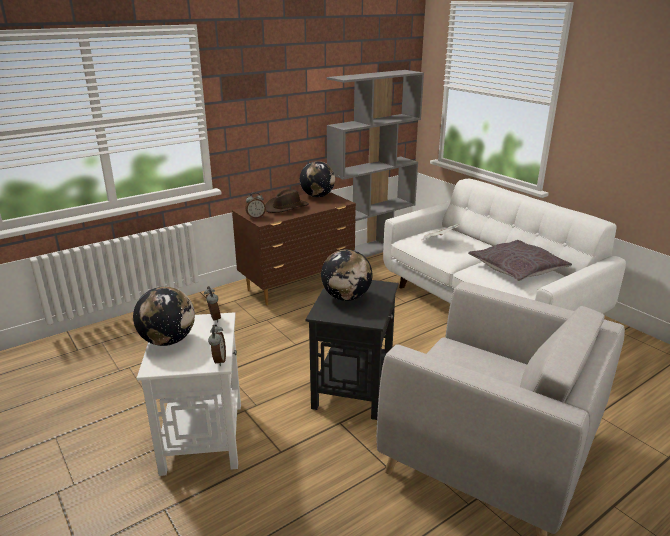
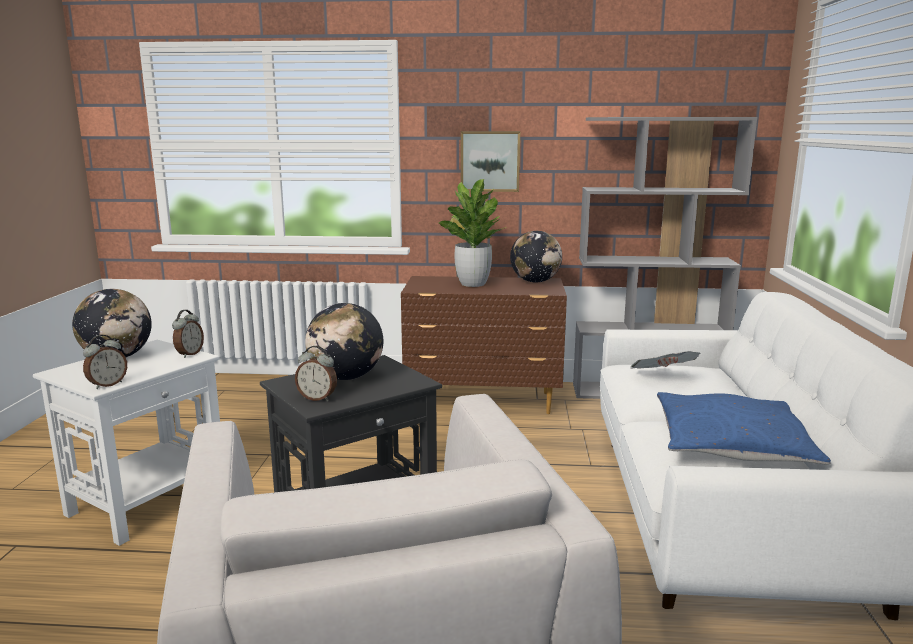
camera: 40 degrees right, 10 degrees down
(256, 217) = (418, 285): alarm clock -> alarm clock (317, 398)
(268, 114) = (490, 161): none -> picture
(286, 207) = (472, 284): brown hat -> potted plant
(517, 268) = (731, 444): grey pillow -> blue pillow

